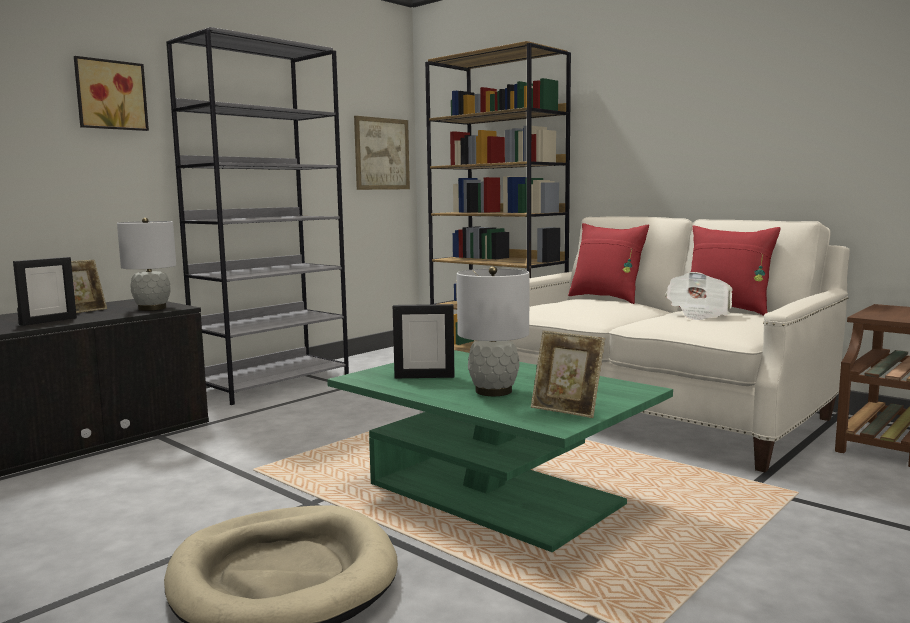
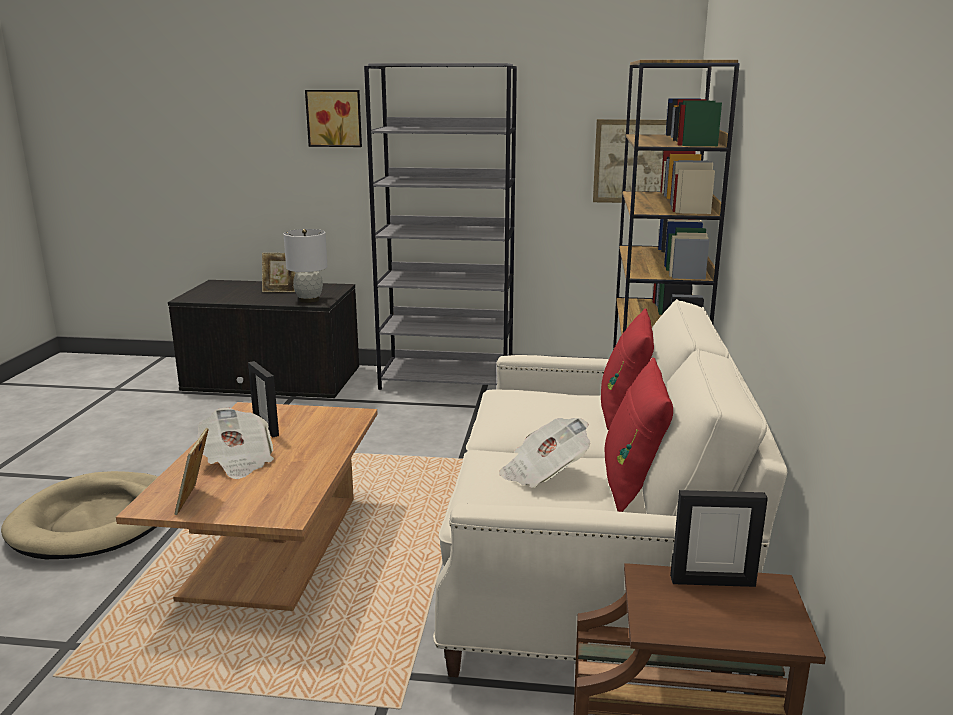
camera: 55 degrees right, 10 degrees up
(48, 321) = (238, 296): picture frame -> picture frame (712, 581)
(494, 391) = (237, 461): white table lamp -> newspaper
(494, 495) = (273, 546): green coffee table -> brown coffee table

